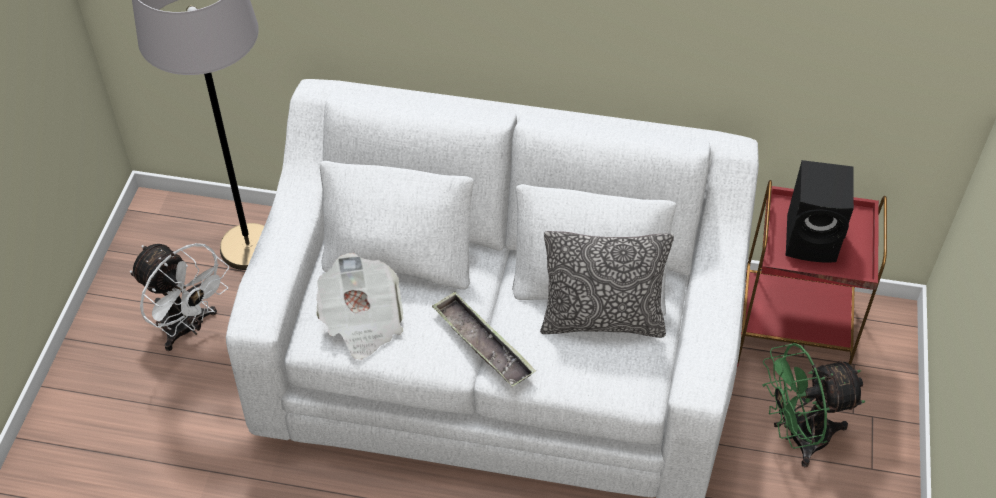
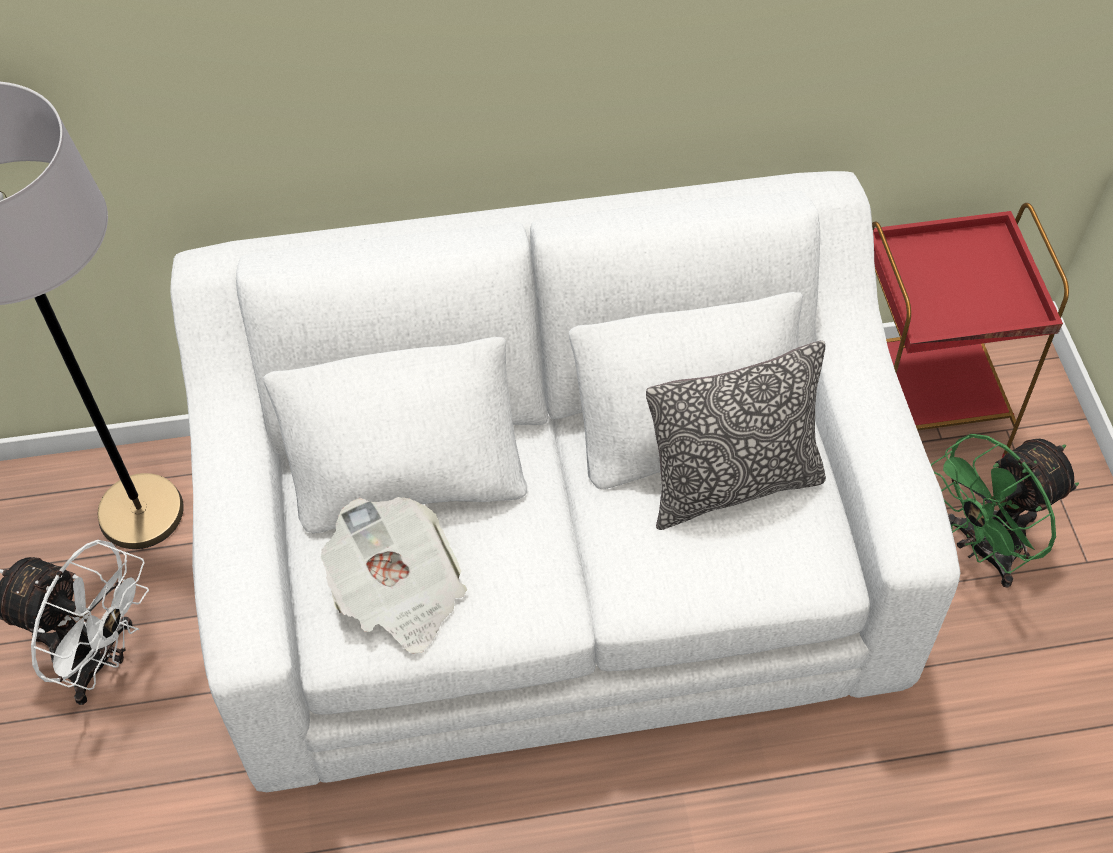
camera: 20 degrees left, 5 degrees up
(482, 344) = (585, 571): tray -> none
(813, 239) = (953, 287): black speaker -> none

